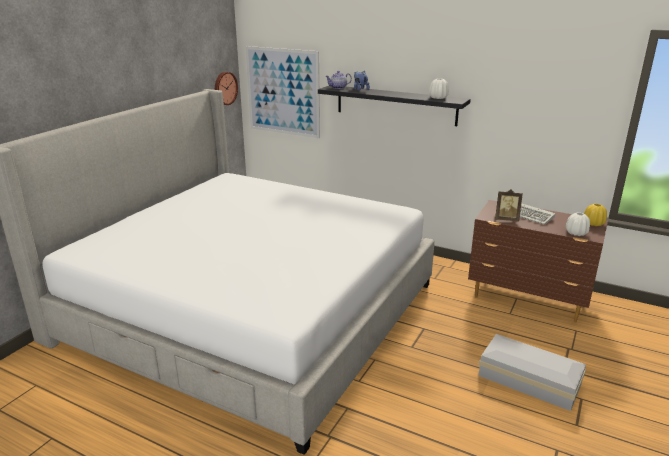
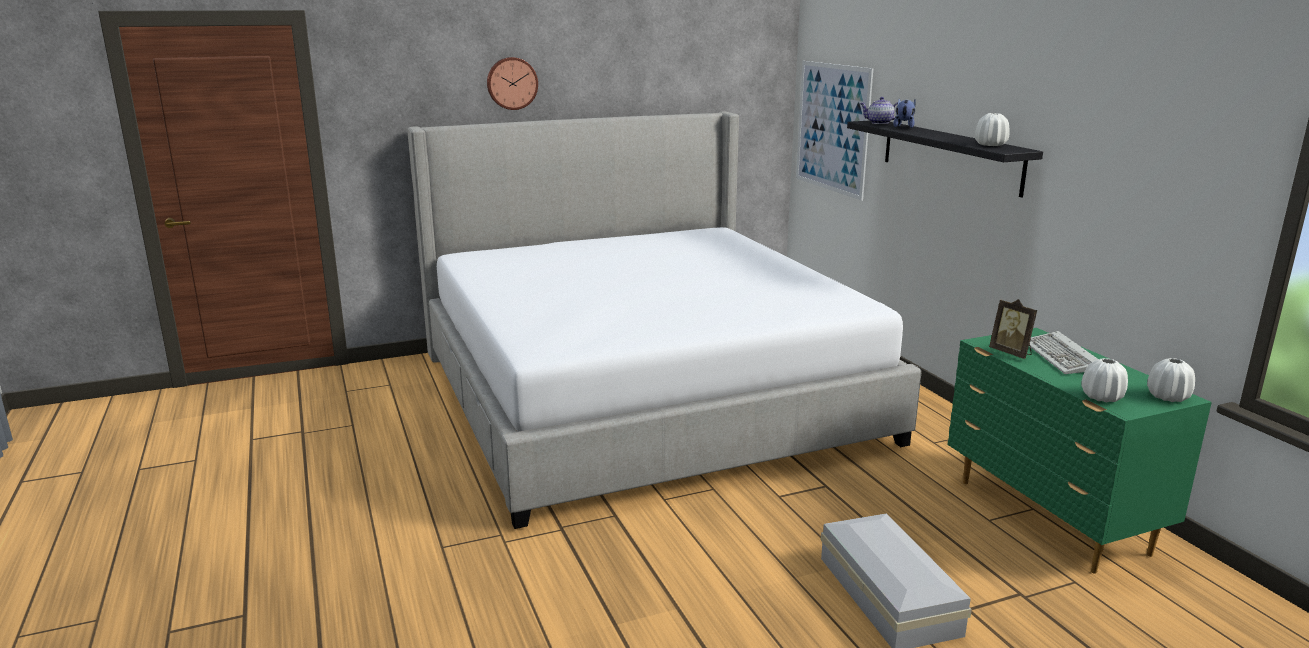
camera: 40 degrees right, 5 degrees down
(224, 88) = (762, 116): wall clock -> wall clock (512, 83)
(528, 300) = (1050, 518): brown dresser -> green dresser
(593, 223) = (1168, 397): yellow vase -> white vase

